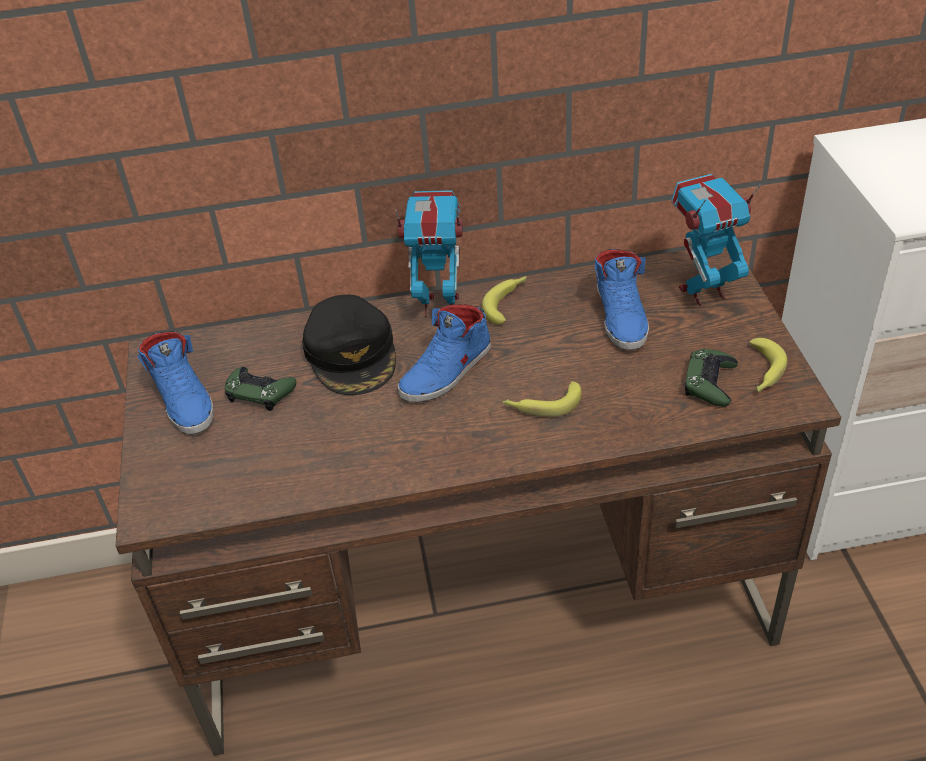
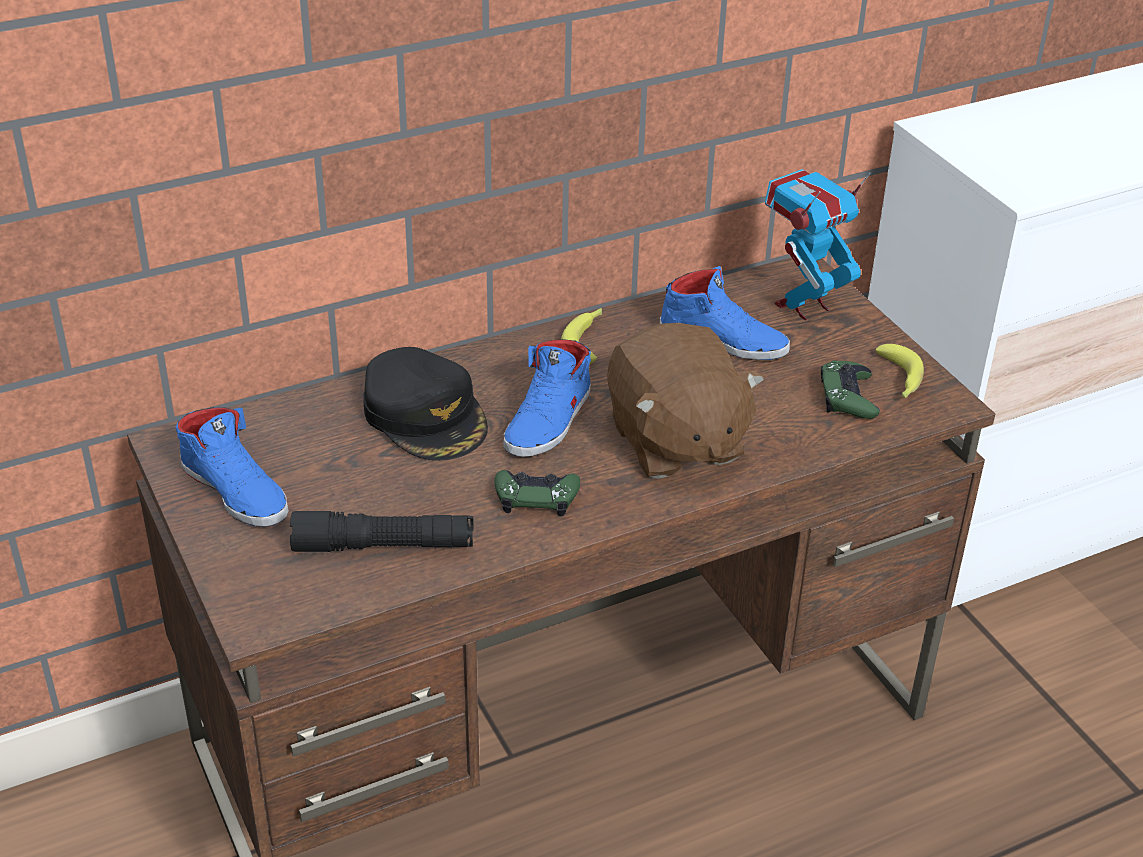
camera: 20 degrees left, 5 degrees down
(260, 392) = (331, 471): green game controller -> green game controller (536, 497)
(271, 464) = (383, 546): none -> black flashlight
(439, 305) = (507, 351): toy robot -> none
(542, 405) = (674, 442): banana -> brown plush toy
(621, 316) = (724, 340): blue shoe -> blue shoe turned 45 degrees counterclockwise

